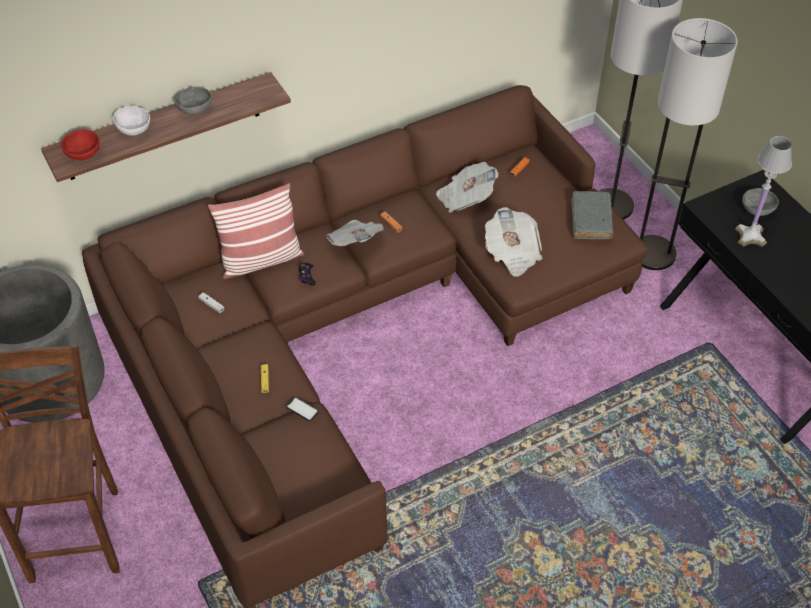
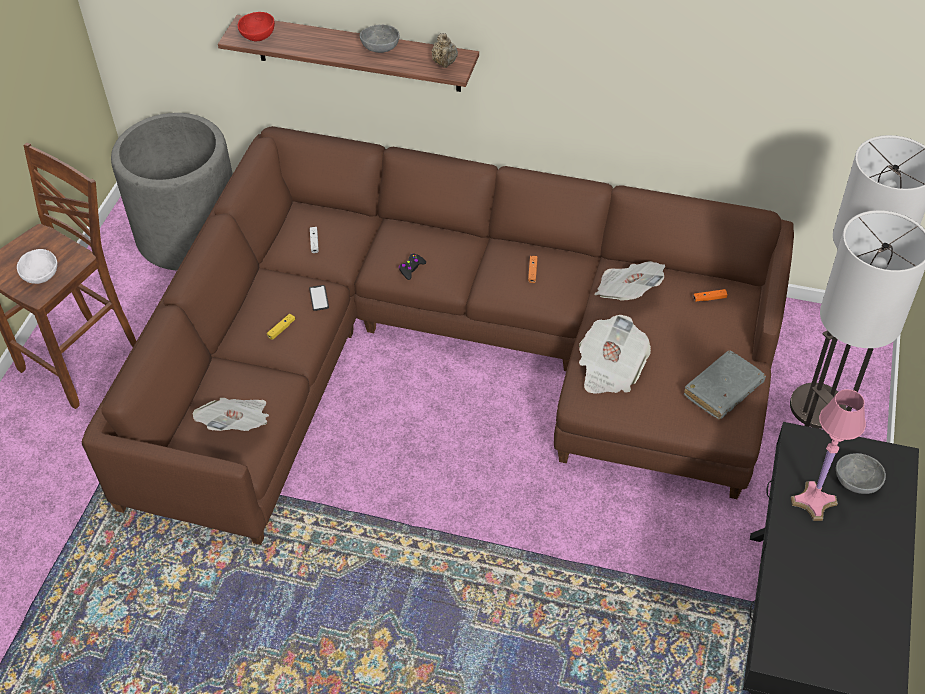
camera: 45 degrees right, 0 degrees up
(134, 129) = (317, 37): white bowl -> white bowl (42, 275)
(258, 93) = (445, 63): none -> beige teapot
(261, 260) = (393, 232): pillow -> none
(302, 409) = (281, 372): phone -> phone (319, 298)
(355, 243) = (484, 267): newspaper -> newspaper (237, 425)
(750, 235) = (814, 501): white table lamp -> pink table lamp

